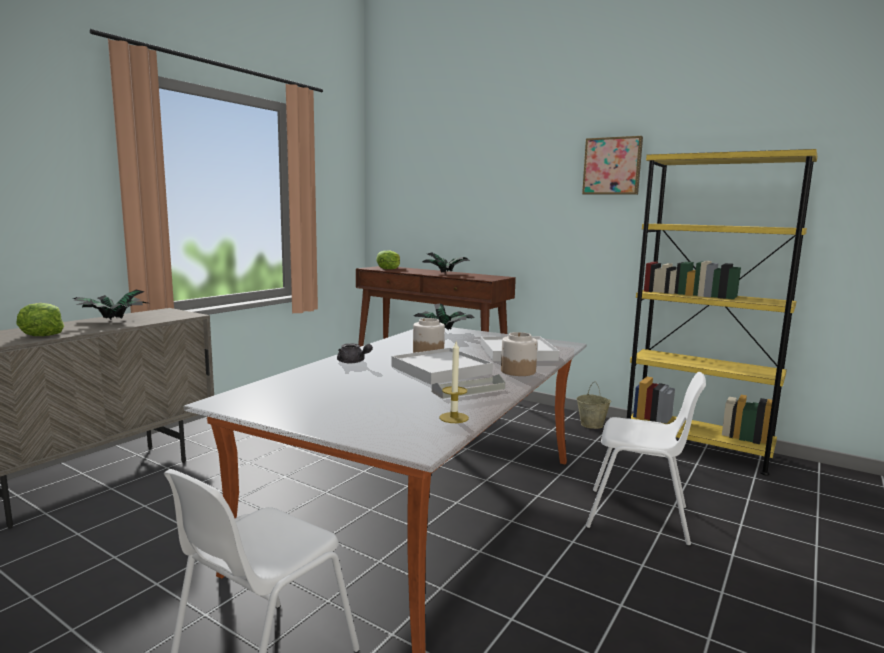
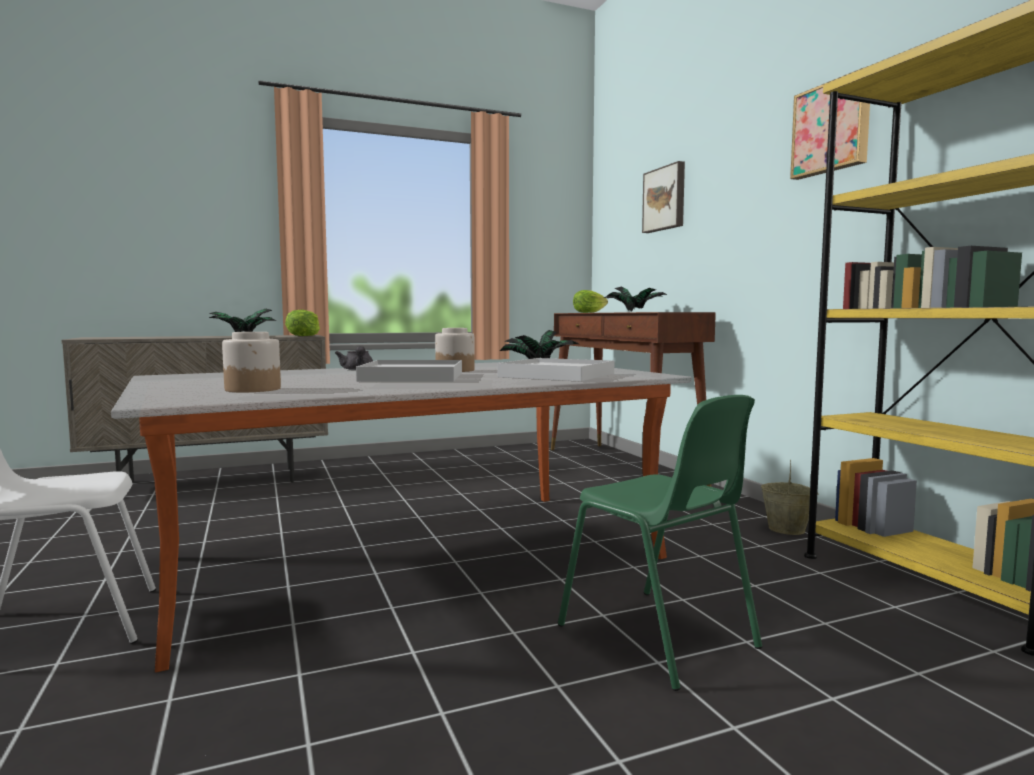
camera: 35 degrees right, 5 degrees down
(42, 334) = (169, 337): lettuce -> lettuce (304, 336)
(454, 418) = (271, 395): candle -> none
(456, 183) = (665, 199): none -> picture
(468, 390) = (373, 386): grey tray -> none
(518, 371) = (491, 382): jar -> jar (253, 389)
(639, 517) = (658, 637): white chair -> green chair

